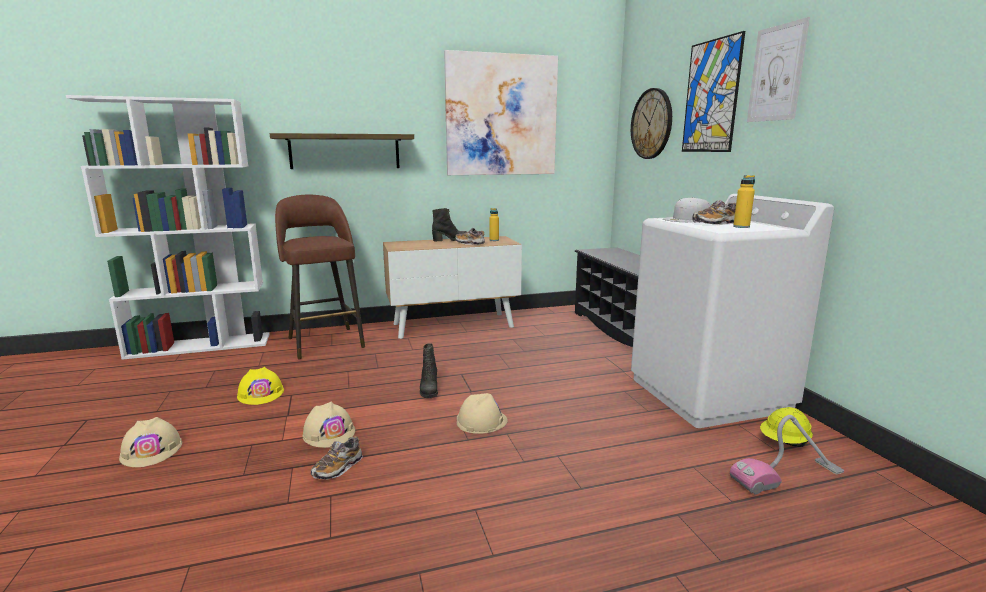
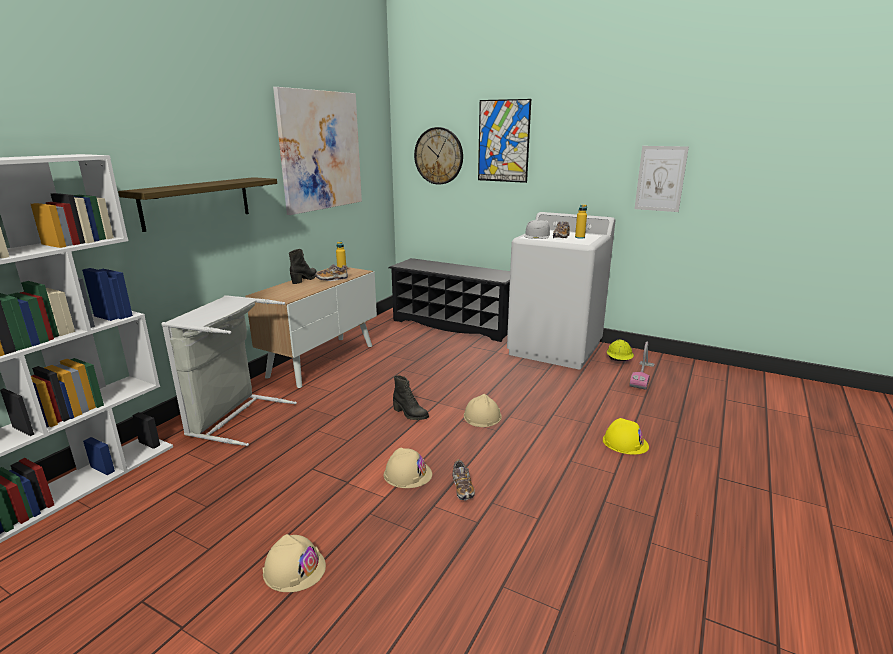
camera: 45 degrees left, 5 degrees up
(261, 393) = (282, 481): yellow hard hat -> yellow hard hat (625, 443)
(325, 342) = (234, 417): brown stool -> grey laundry basket
(776, 73) = (561, 132): picture -> picture (660, 178)

